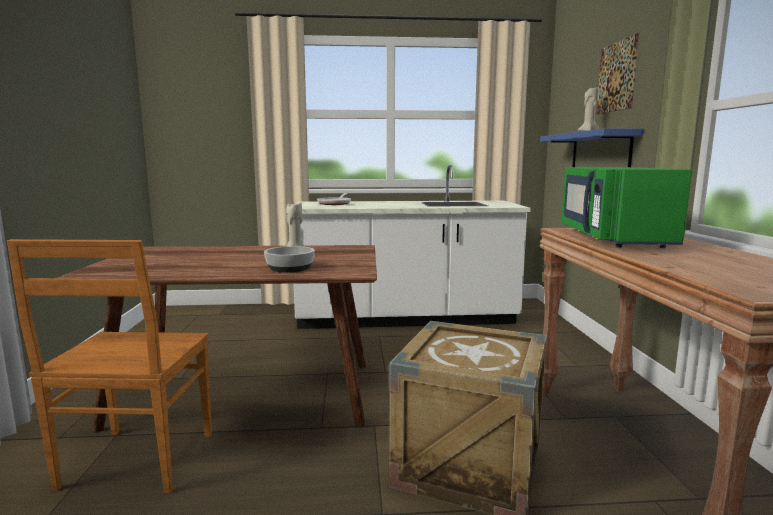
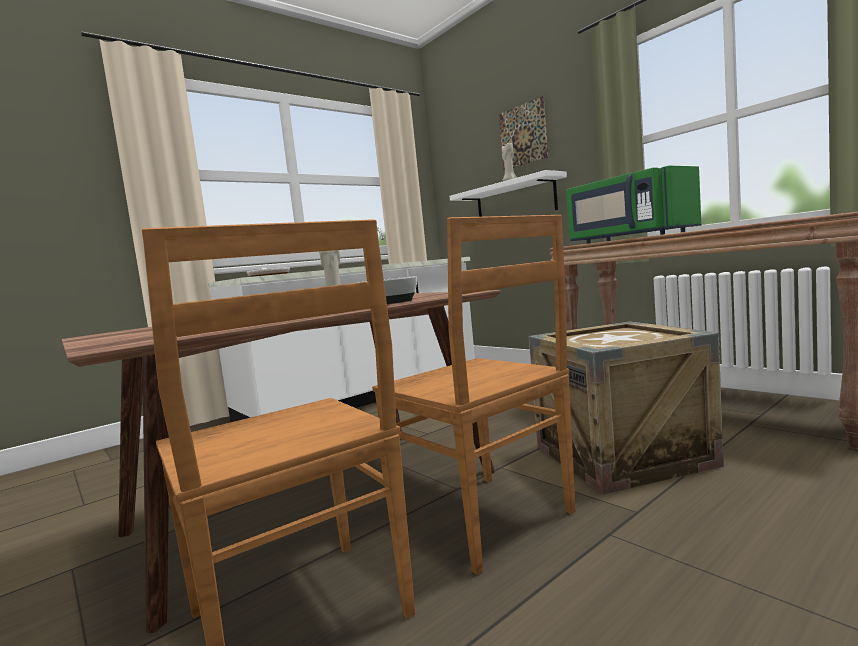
camera: 35 degrees left, 5 degrees down
(294, 460) = (487, 520): none -> brown chair
(600, 152) = (515, 201): blue shelf -> white shelf

